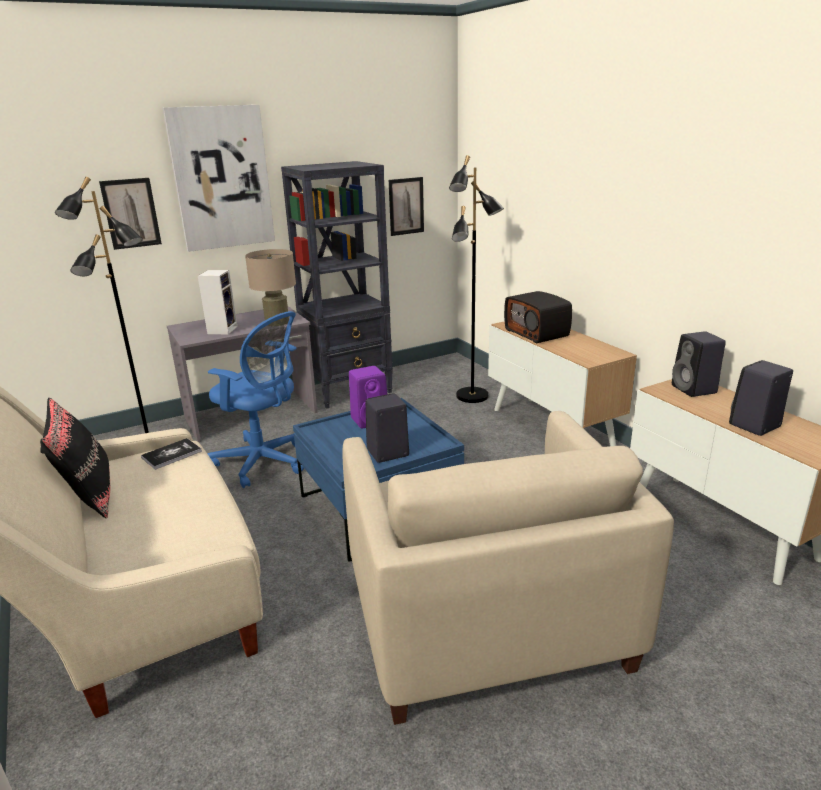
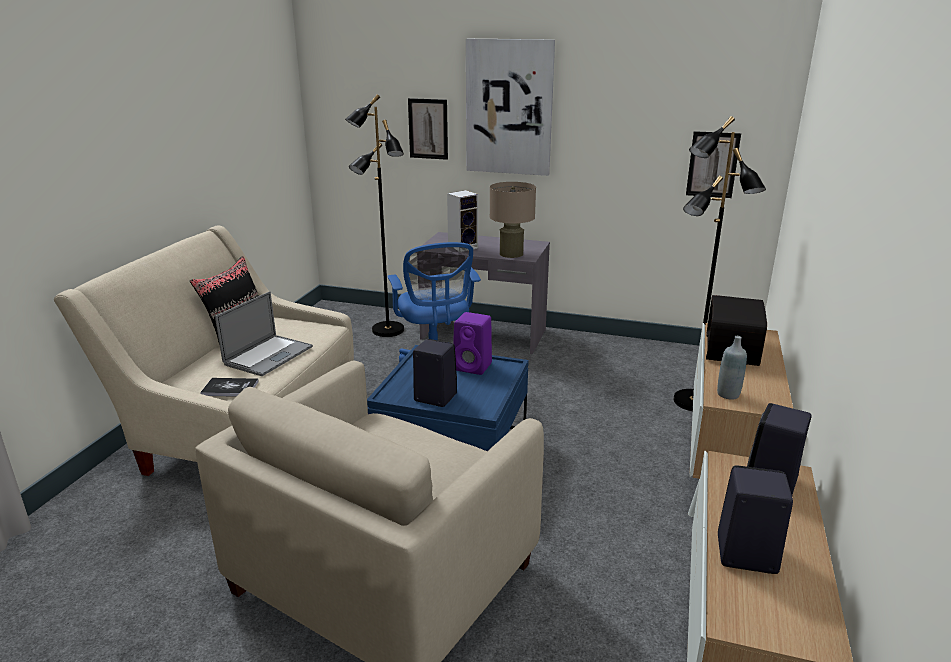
camera: 45 degrees right, 0 degrees up
(171, 495) = (268, 355): none -> laptop
(172, 454) = (314, 330): book -> book (230, 388)
(349, 390) = (588, 346): black bookcase -> none
(586, 357) = (728, 394): none -> grey bottle

